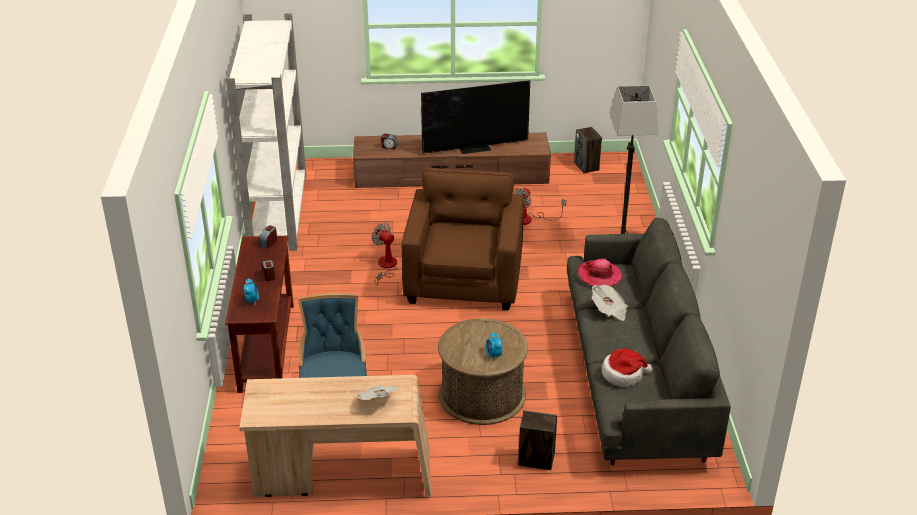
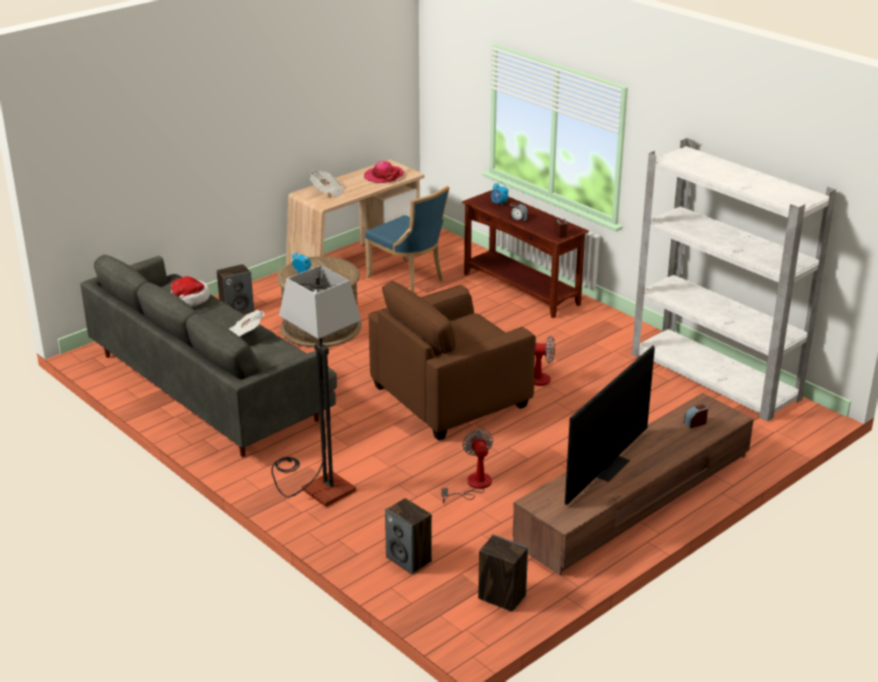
camera: 140 degrees right, 5 degrees down
(464, 279) = (451, 396): brown armchair -> brown armchair turned 90 degrees clockwise
(599, 275) = (283, 358): hat -> hat (383, 176)
(614, 200) = (409, 559): none -> speaker

